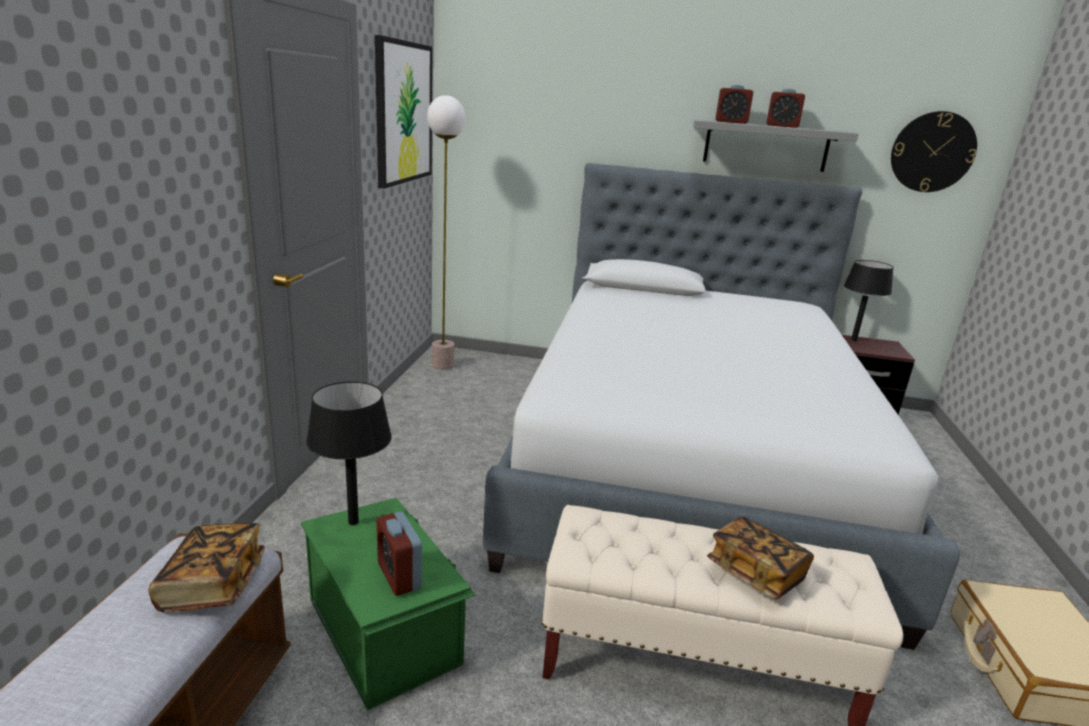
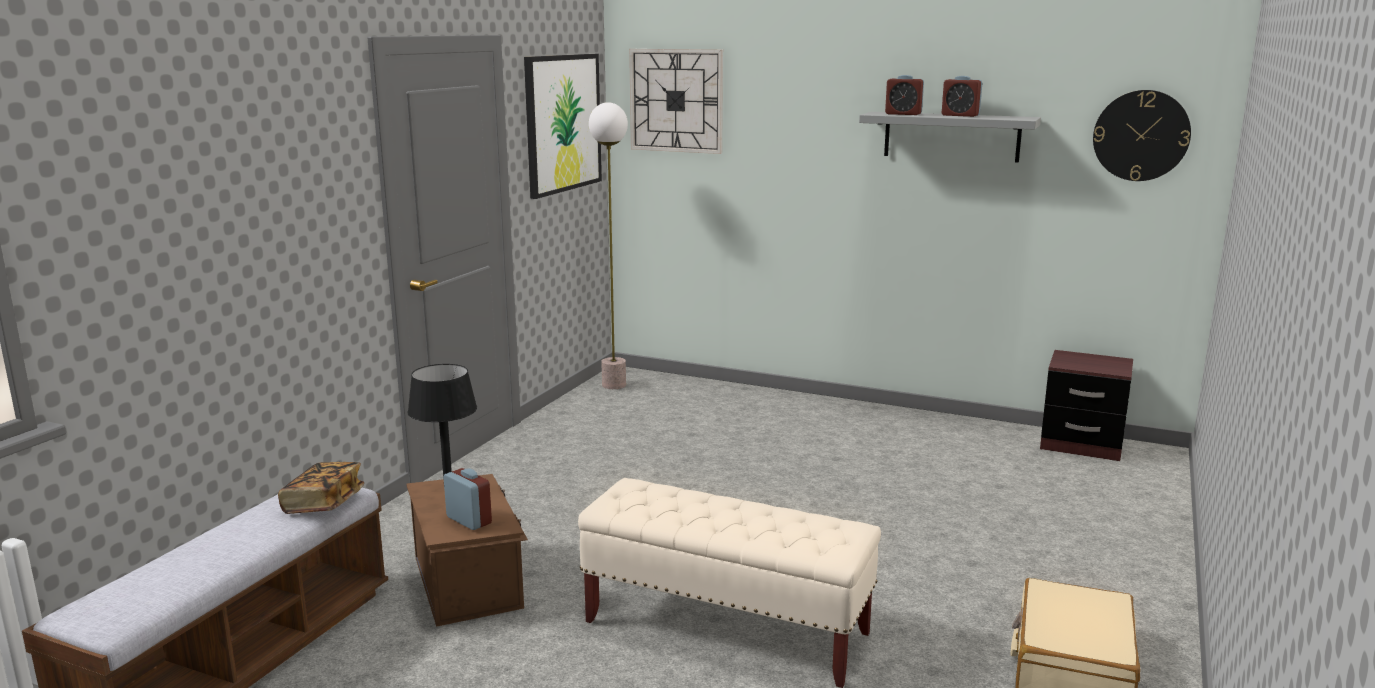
camera: 15 degrees right, 5 degrees down
(385, 629) = (469, 581): green storage box -> brown storage box
(399, 576) = (469, 520): alarm clock -> alarm clock turned 150 degrees clockwise
(505, 100) = (676, 100): none -> wall clock
(688, 462) = (833, 481): bed -> none
(756, 573) = (753, 527): book -> none
(853, 340) = (1072, 356): black table lamp -> none

